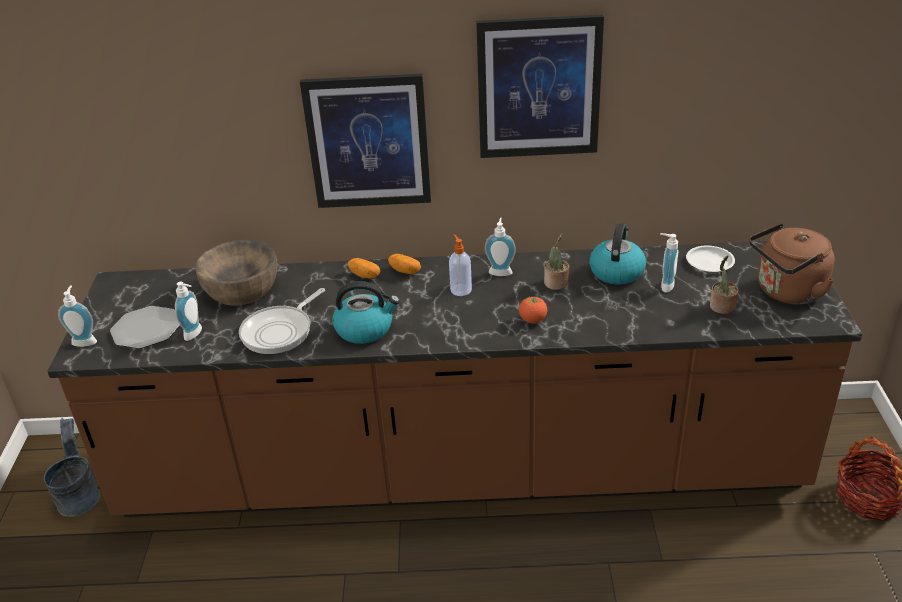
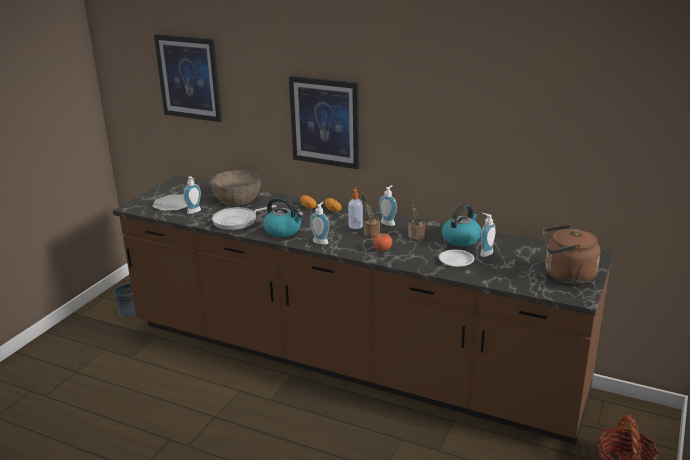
camera: 25 degrees right, 10 degrees down
(85, 341) = (141, 202): soap dispenser -> soap dispenser (321, 241)
(538, 88) = (428, 103): picture -> picture (189, 77)
(709, 262) = (529, 248): white plate -> white plate (456, 260)
(721, 307) = (510, 272): potted plant -> potted plant (370, 233)

